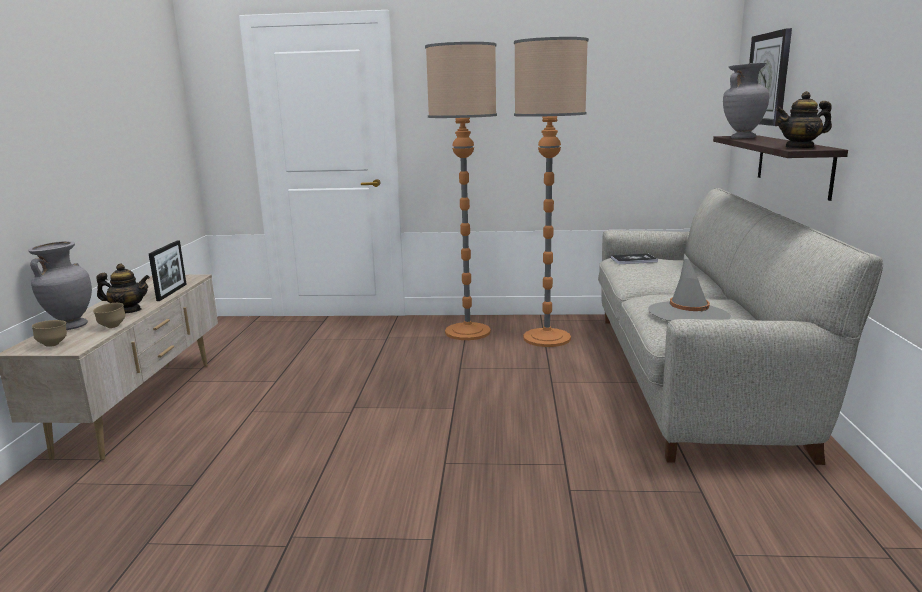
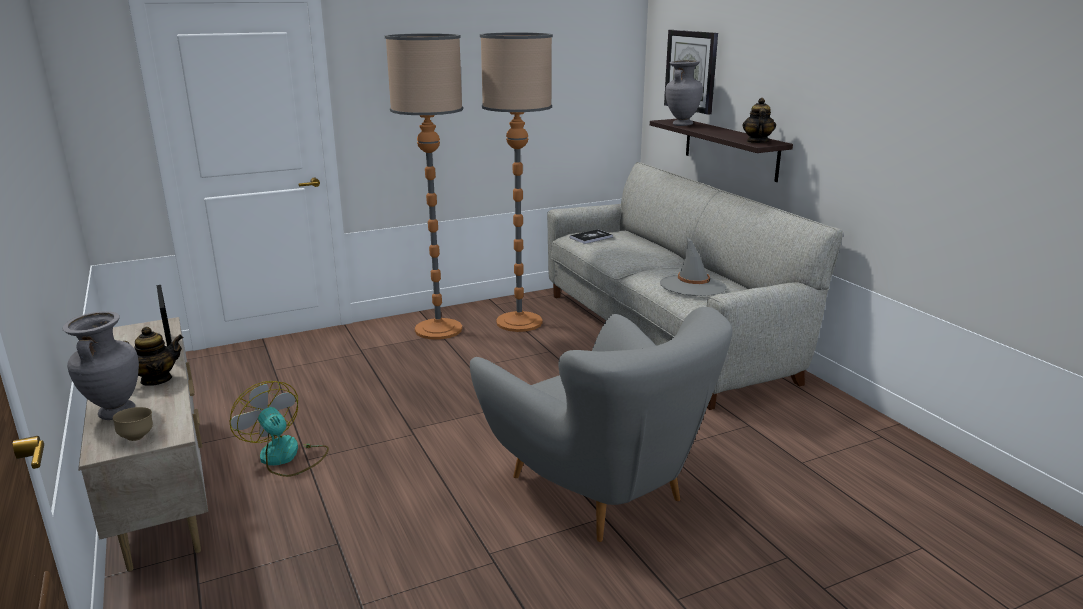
camera: 30 degrees left, 5 degrees up
(112, 327) = (173, 402): brown bowl -> none
(239, 405) = (285, 457): none -> fan
(457, 510) = (599, 489): none -> grey armchair
(800, 147) = (757, 142): teapot -> teapot turned 135 degrees clockwise

